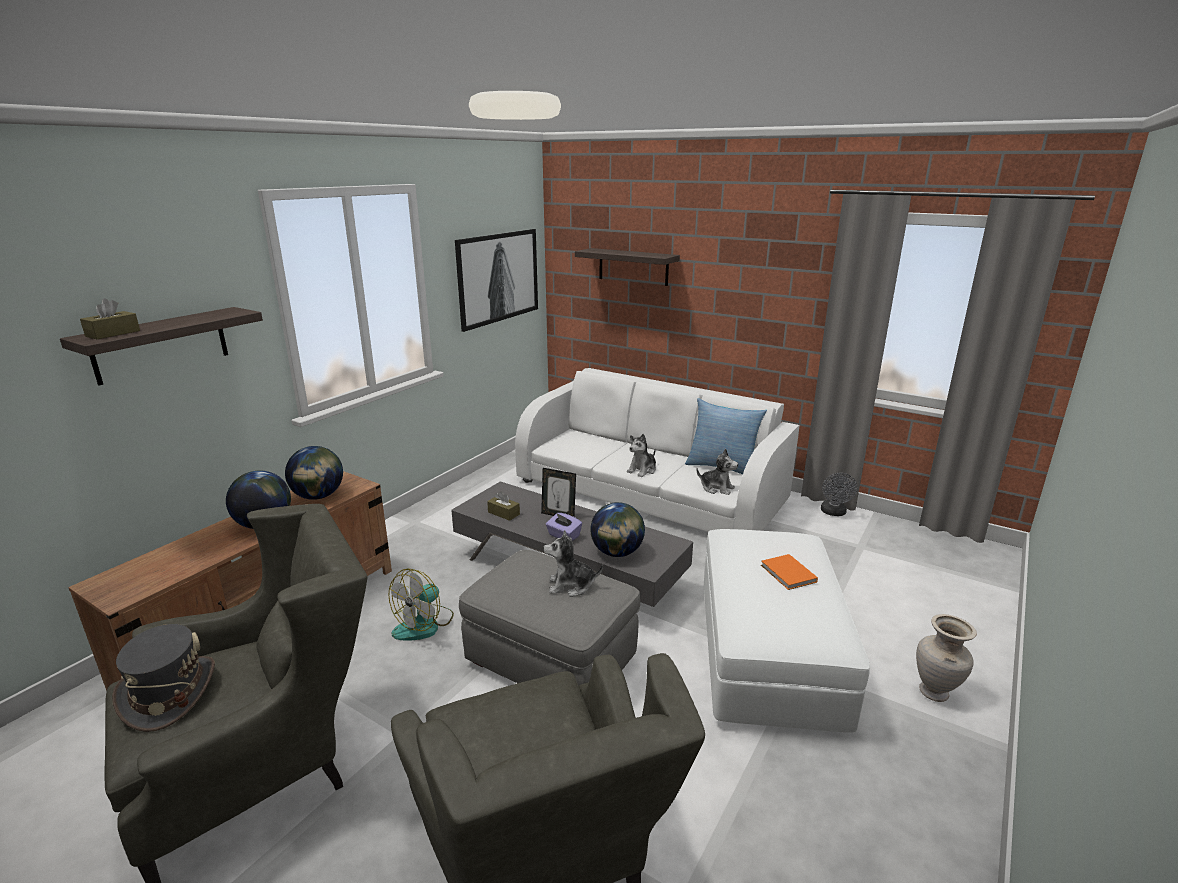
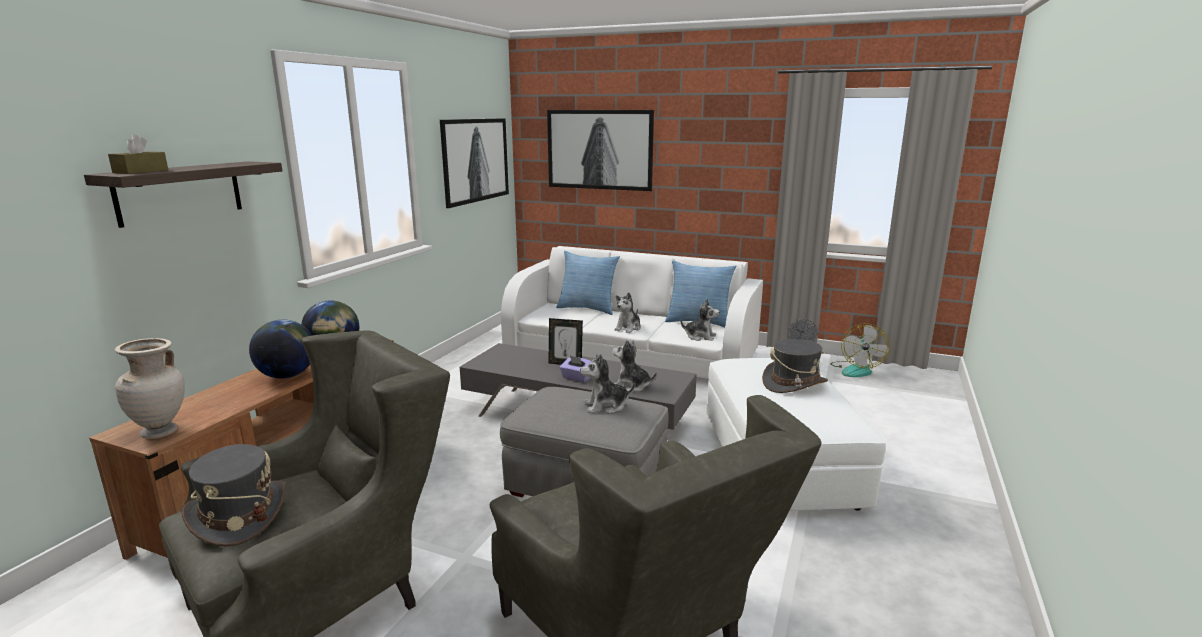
camera: 10 degrees left, 5 degrees down
(424, 624) = (451, 470): fan -> fan (856, 370)
(503, 513) = (512, 365): brown tissue box -> none
(609, 439) = (588, 308): none -> pillow
(617, 552) = (631, 386): globe -> plush toy
(633, 266) = (600, 149): shelf -> picture
(788, 574) = (794, 383): orange book -> grey hat
(935, 693) = (927, 475): beige vase -> beige vase (161, 432)

